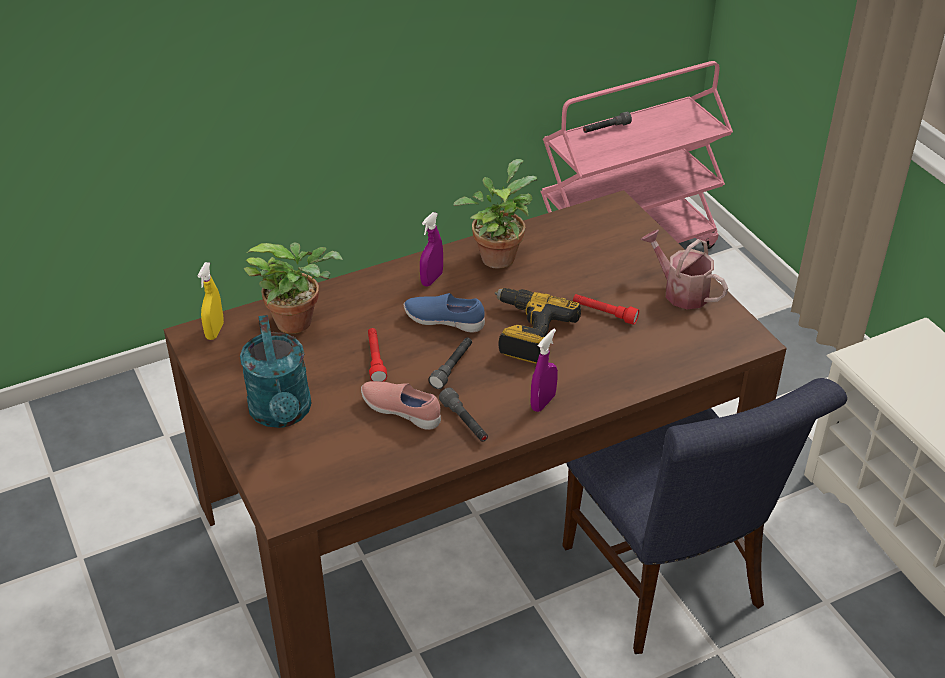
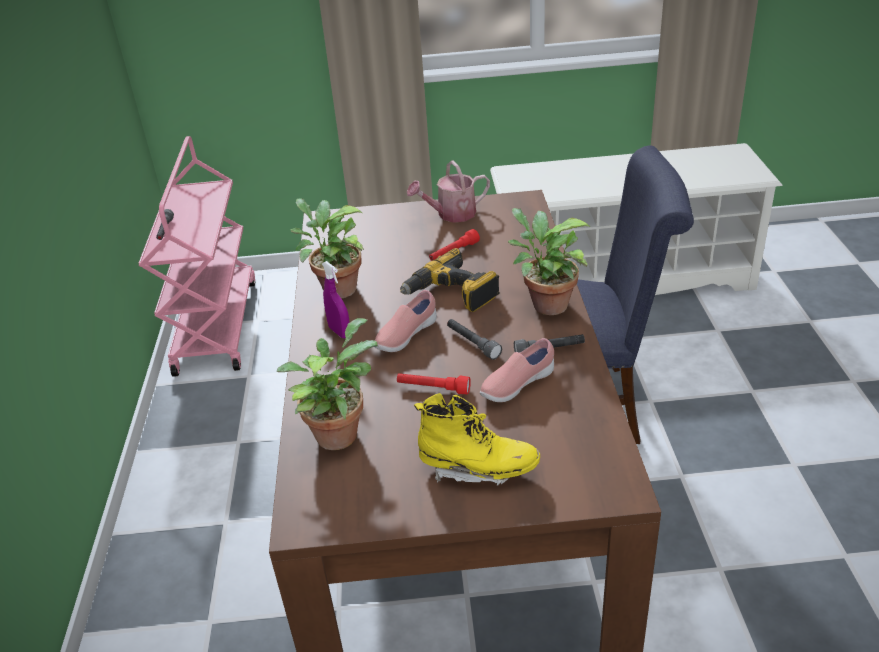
camera: 65 degrees left, 5 degrees down
(215, 331) = (307, 503): yellow spray bottle -> none
(282, 414) = (478, 469): turquoise watering can -> yellow boot
(444, 321) = (405, 336): blue shoe -> pink shoe
(543, 402) = (545, 304): purple spray bottle -> potted plant

